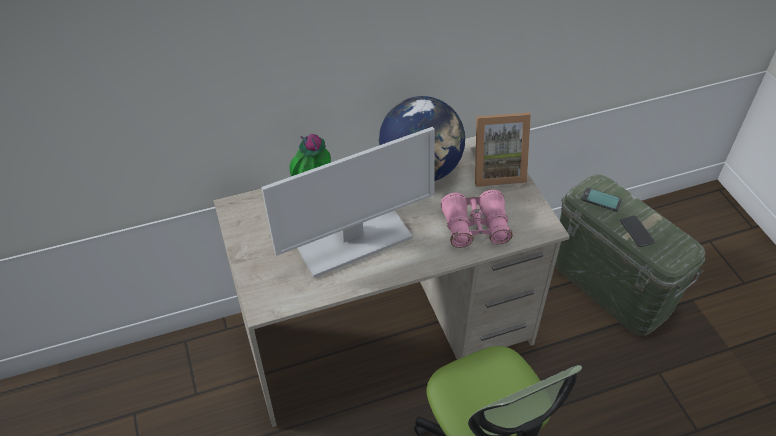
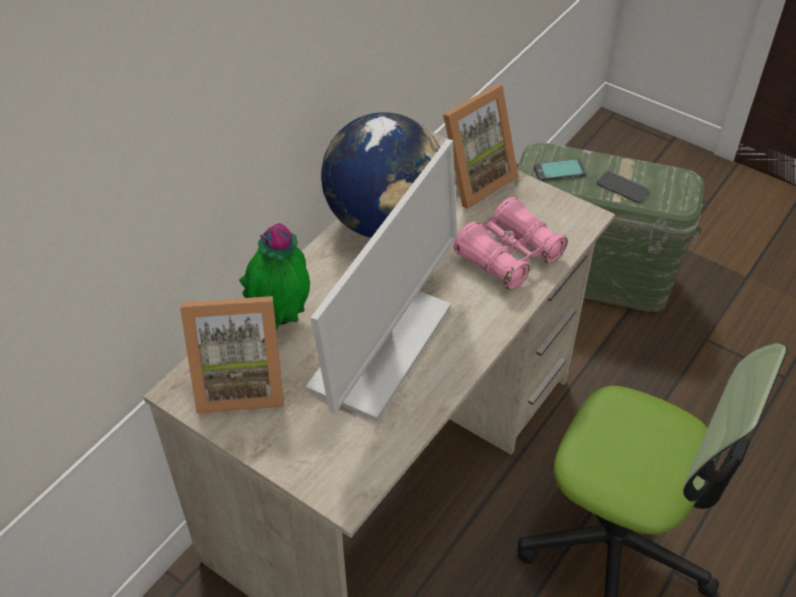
camera: 35 degrees left, 0 degrees up
(264, 218) = (240, 382): none -> picture frame

